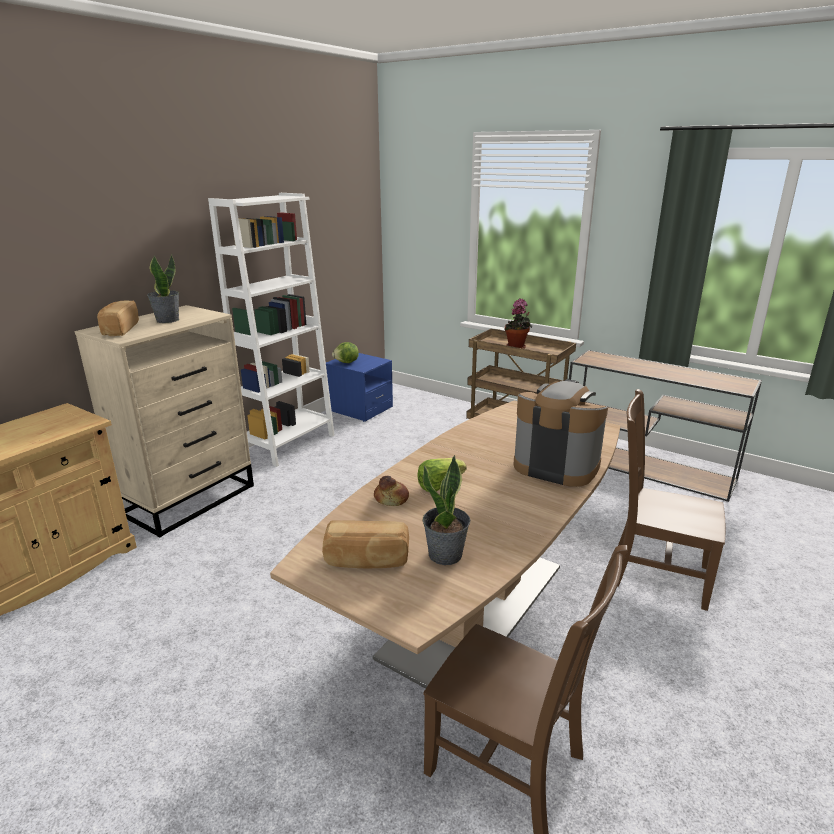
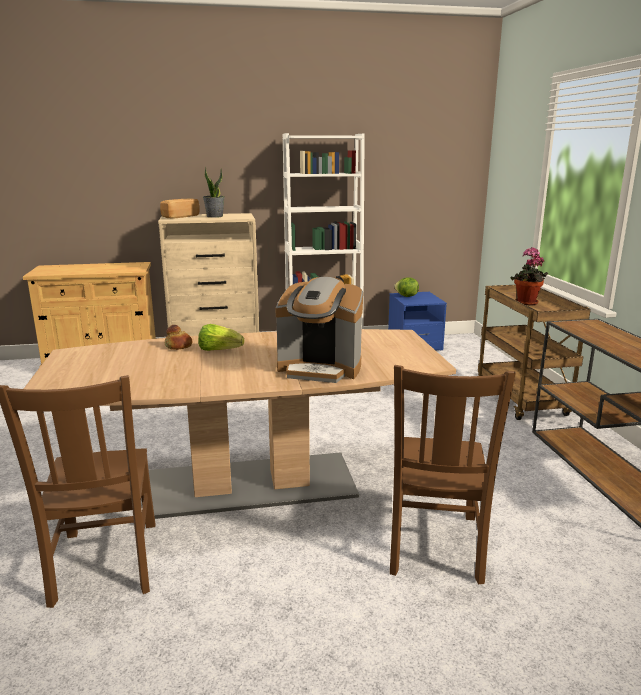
camera: 45 degrees right, 5 degrees down
(367, 560) = (94, 362): bread -> none
(446, 555) = (129, 376): potted plant -> none
(555, 466) = (320, 369): coffee machine -> coffee machine turned 120 degrees clockwise
(655, 574) = (434, 546): brown chair -> brown chair turned 150 degrees counterclockwise

